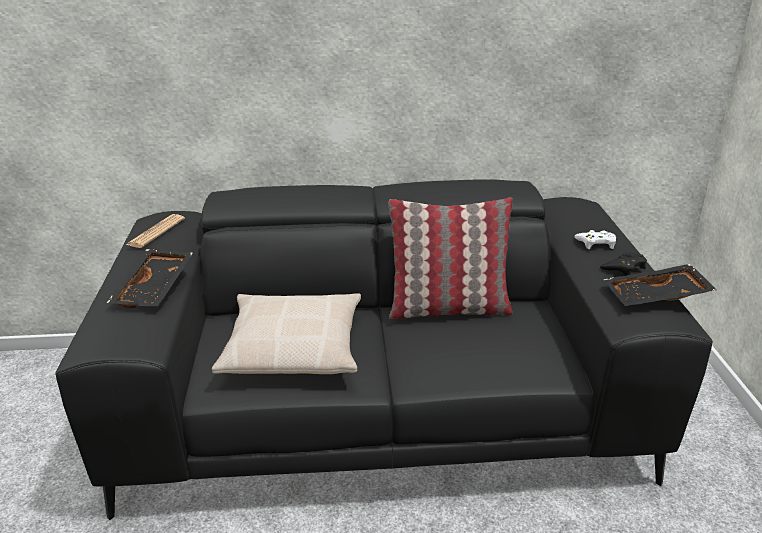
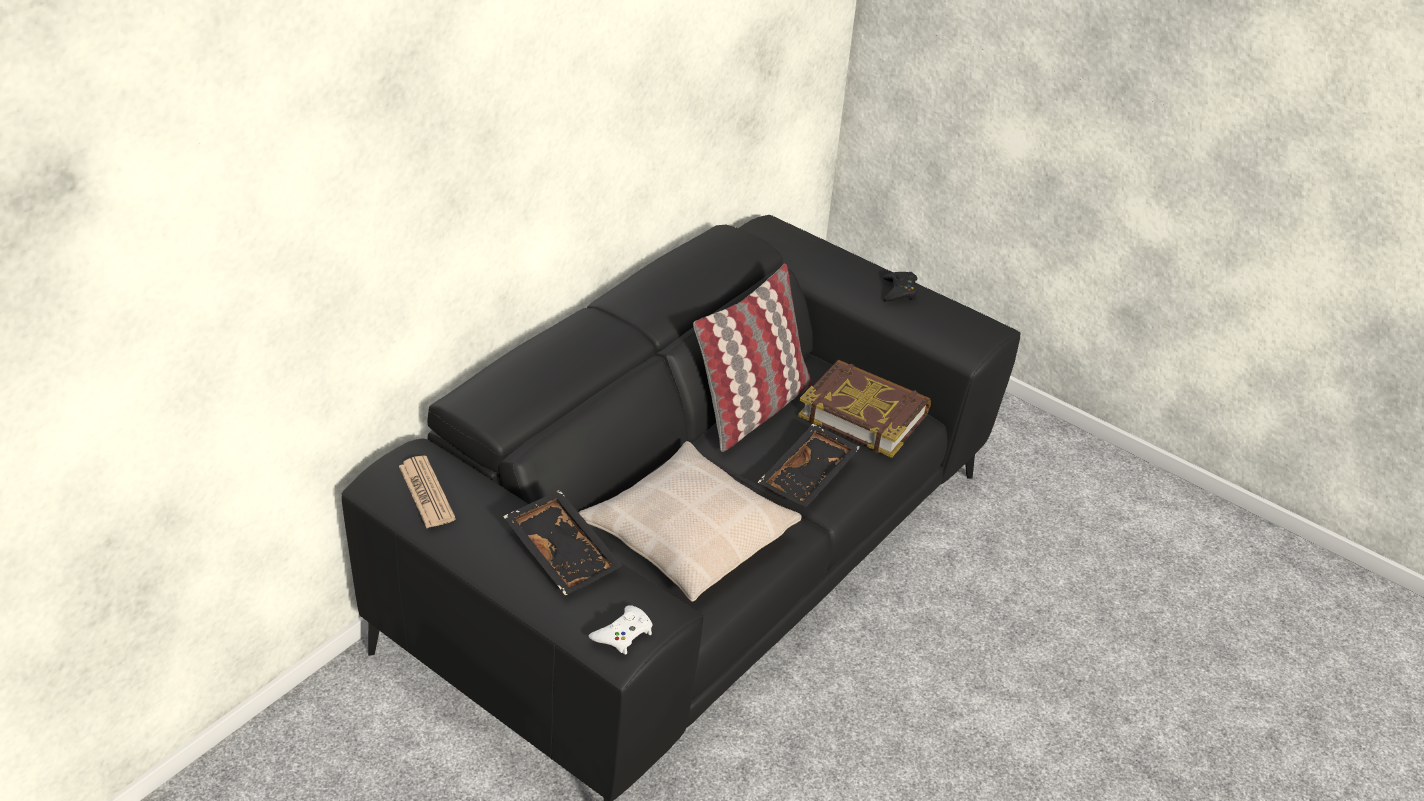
camera: 50 degrees left, 10 degrees up
(523, 348) = (864, 414): none -> book
(596, 243) = (846, 273): white game controller -> white game controller (623, 634)
(656, 297) = (955, 311): black tray -> black tray (809, 476)

